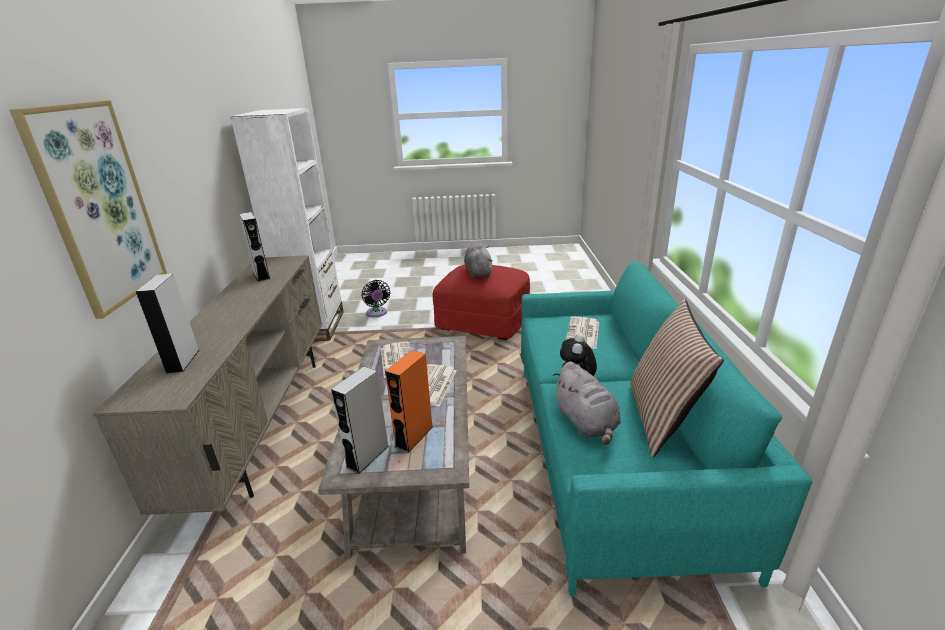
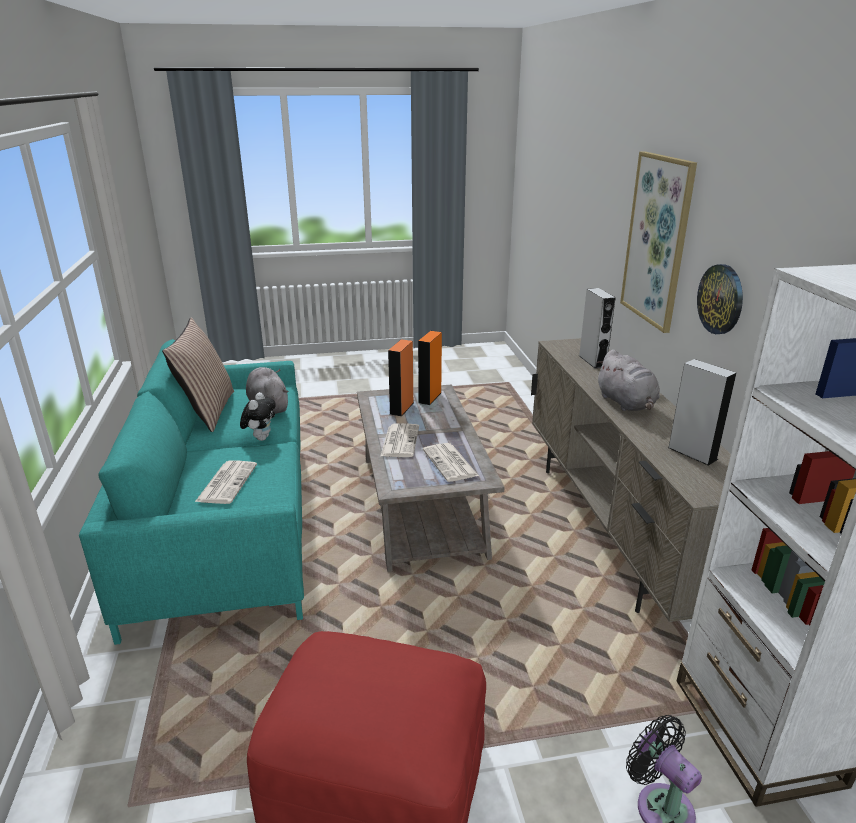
camera: 170 degrees right, 0 degrees up
(180, 200) = (721, 299): none -> wall clock
(367, 456) = (430, 397): grey speaker -> orange speaker
(478, 272) = (379, 677): grey plush toy -> grey plush toy (626, 403)

